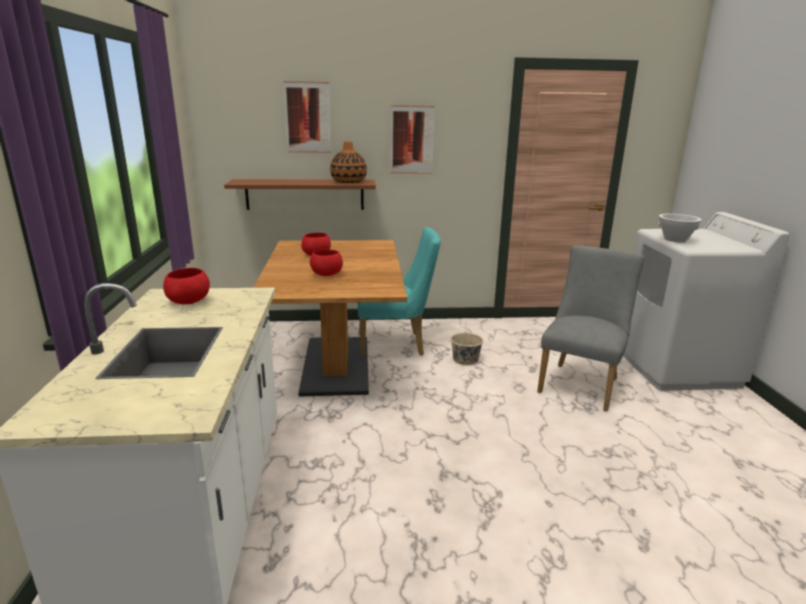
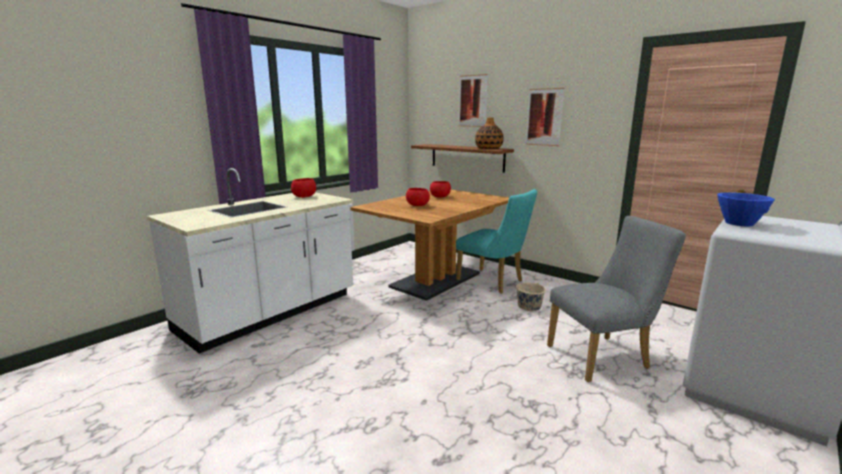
camera: 45 degrees right, 5 degrees down
(675, 240) = (739, 223): white bowl -> blue bowl

